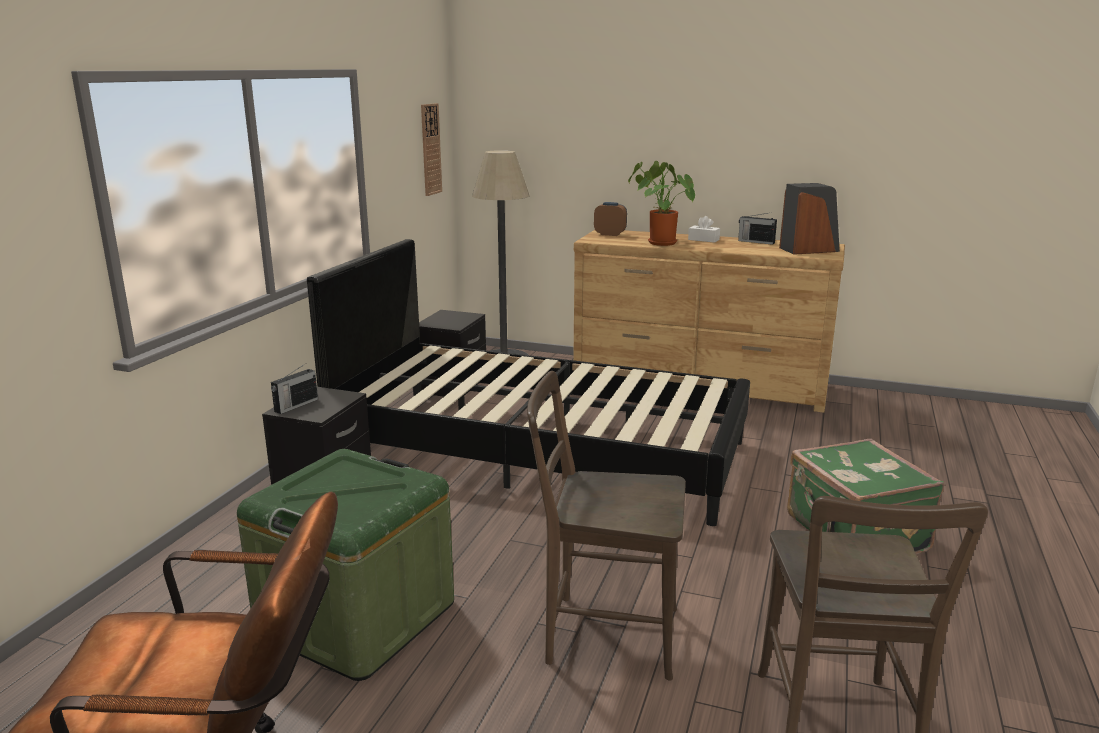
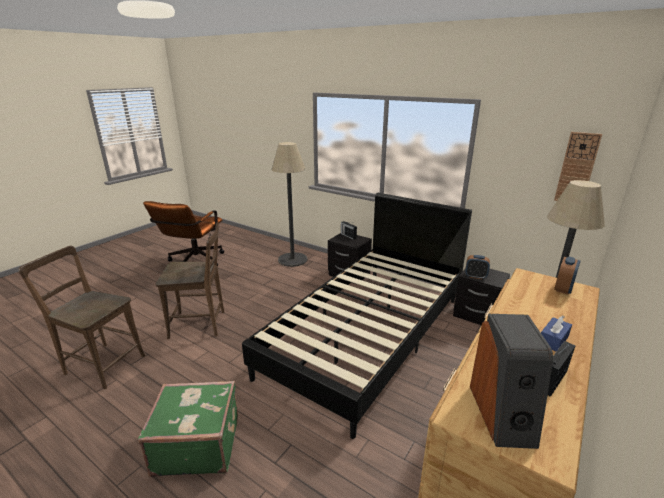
camera: 105 degrees right, 5 degrees up
(227, 577) = (292, 259): none -> floor lamp
(357, 618) = (253, 279): green storage box -> none
(458, 323) = (475, 276): none -> alarm clock
(604, 634) = (201, 324): brown chair -> brown chair turned 60 degrees clockwise
(659, 243) = (524, 307): potted plant -> none
(703, 240) = (553, 340): white tissue box -> blue tissue box

